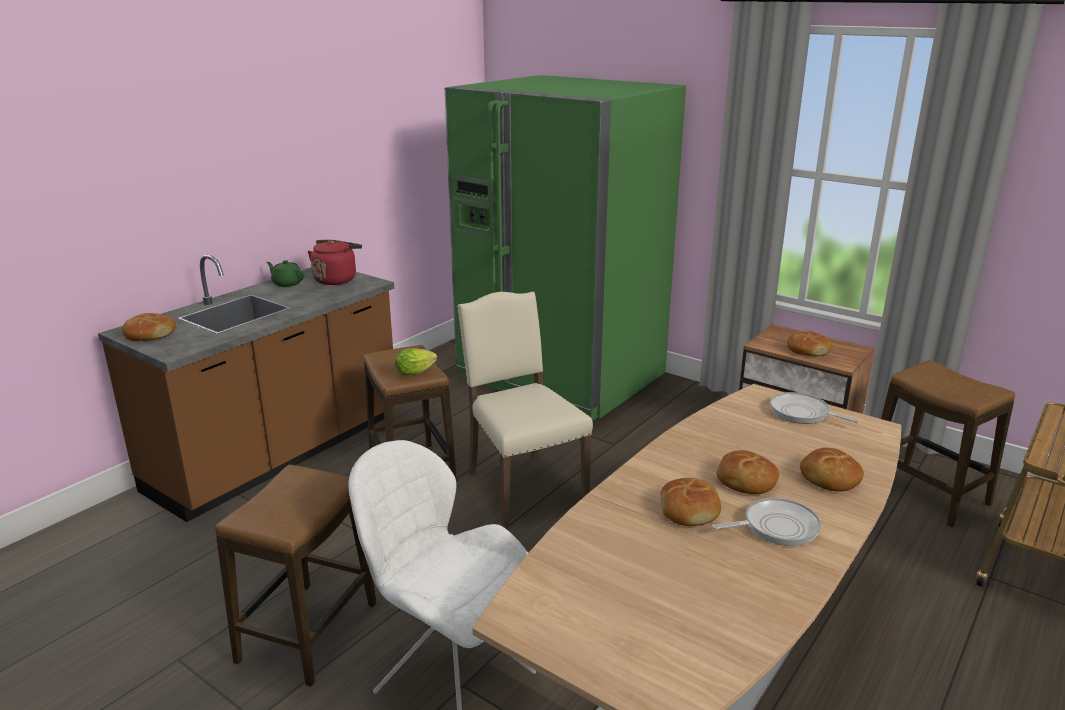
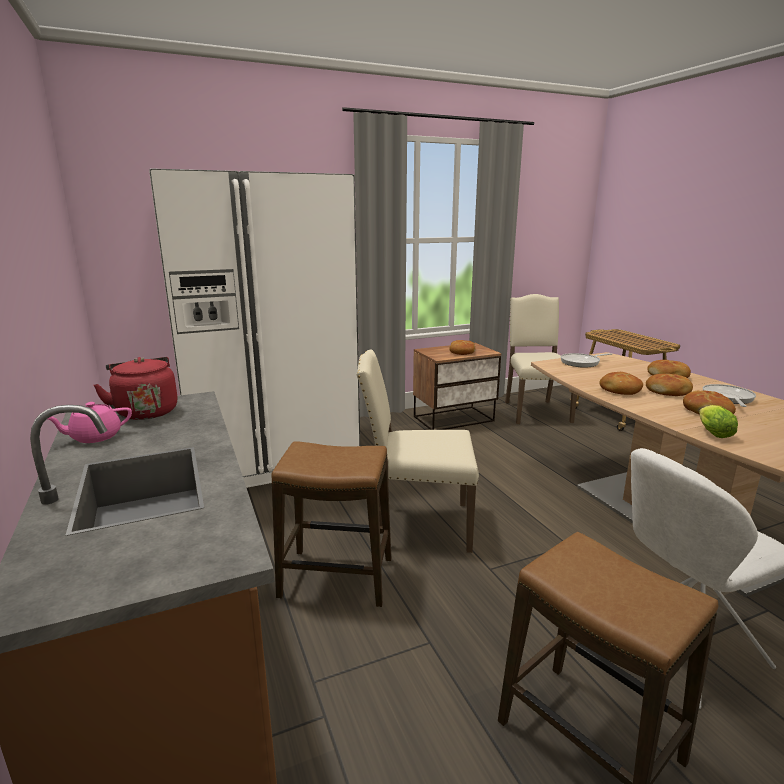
camera: 60 degrees left, 5 degrees down
(149, 335) = (101, 573): bread -> bread (619, 390)
(287, 283) = (95, 437): green teapot -> pink teapot
(417, 372) = (361, 455): lettuce -> lettuce (712, 432)
(561, 376) = (269, 455): green fridge -> white fridge
(927, 493) = (534, 411): stool -> beige chair

